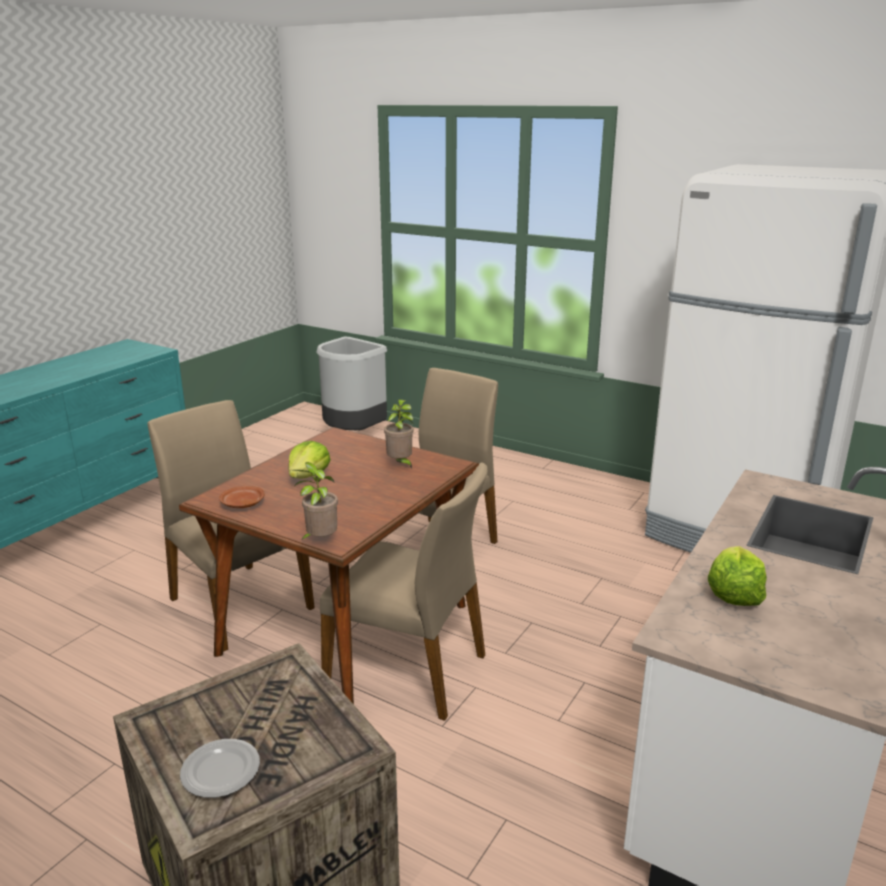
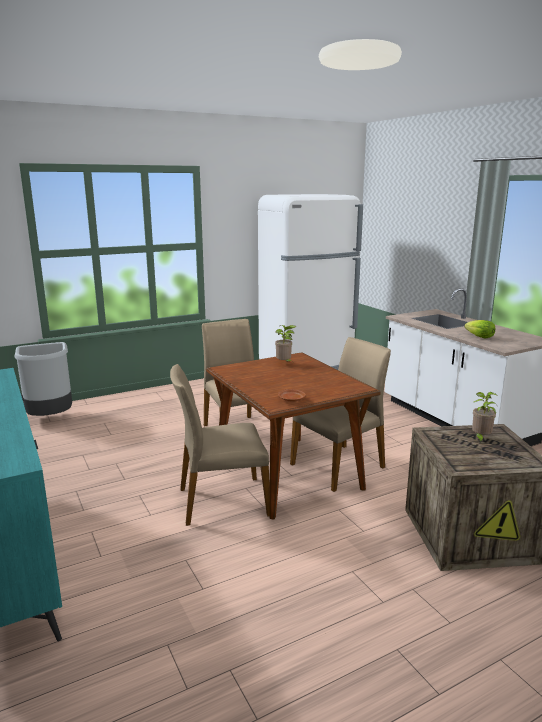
camera: 60 degrees left, 5 degrees down
(221, 771) = (505, 456): plate -> none
(308, 476) = (273, 382): lettuce -> none
(320, 540) = (356, 390): potted plant -> potted plant (480, 438)

